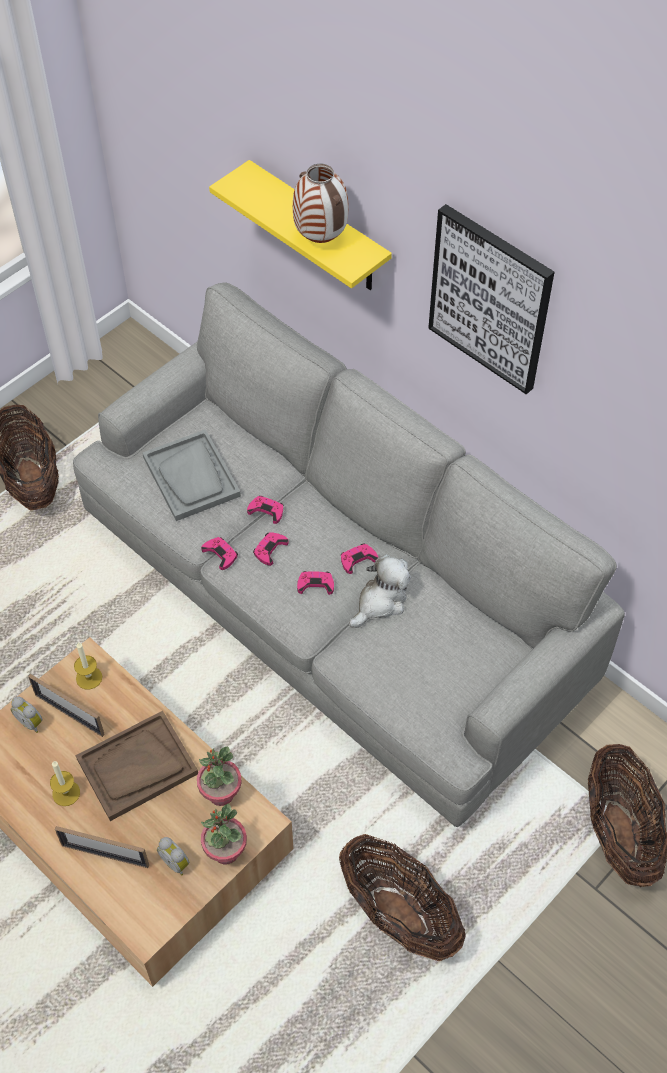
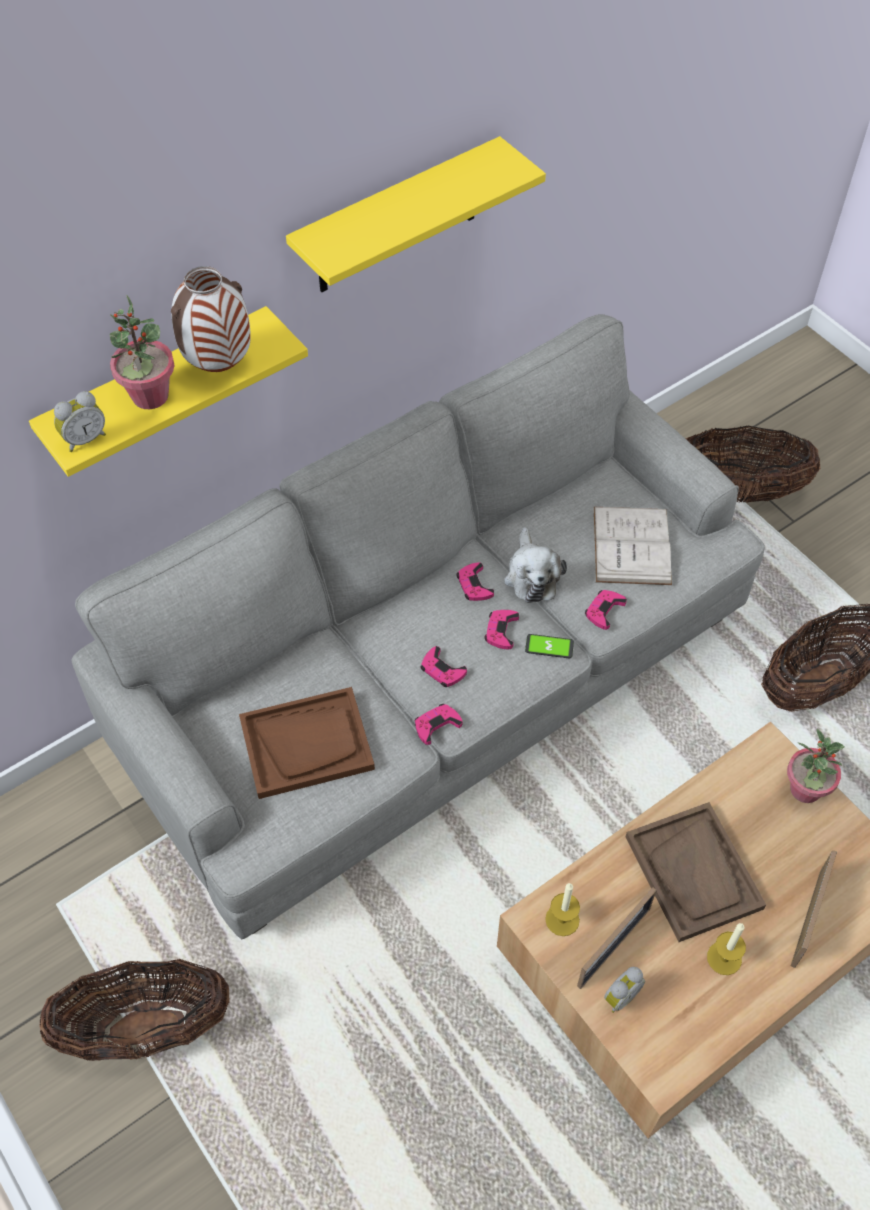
camera: 80 degrees left, 0 degrees up
(176, 862) = (817, 841): alarm clock -> alarm clock (84, 439)
(191, 477) = (307, 744): grey tray -> brown tray
(221, 793) = (733, 786): potted plant -> potted plant (150, 396)
(266, 511) = (381, 667): pink game controller -> pink game controller (604, 610)
(307, 620) = (549, 646): none -> phone
(380, 601) = (531, 575): plush toy -> plush toy turned 150 degrees counterclockwise
(430, 672) = (631, 545): none -> white book
(490, 299) = (397, 219): picture -> yellow shelf

